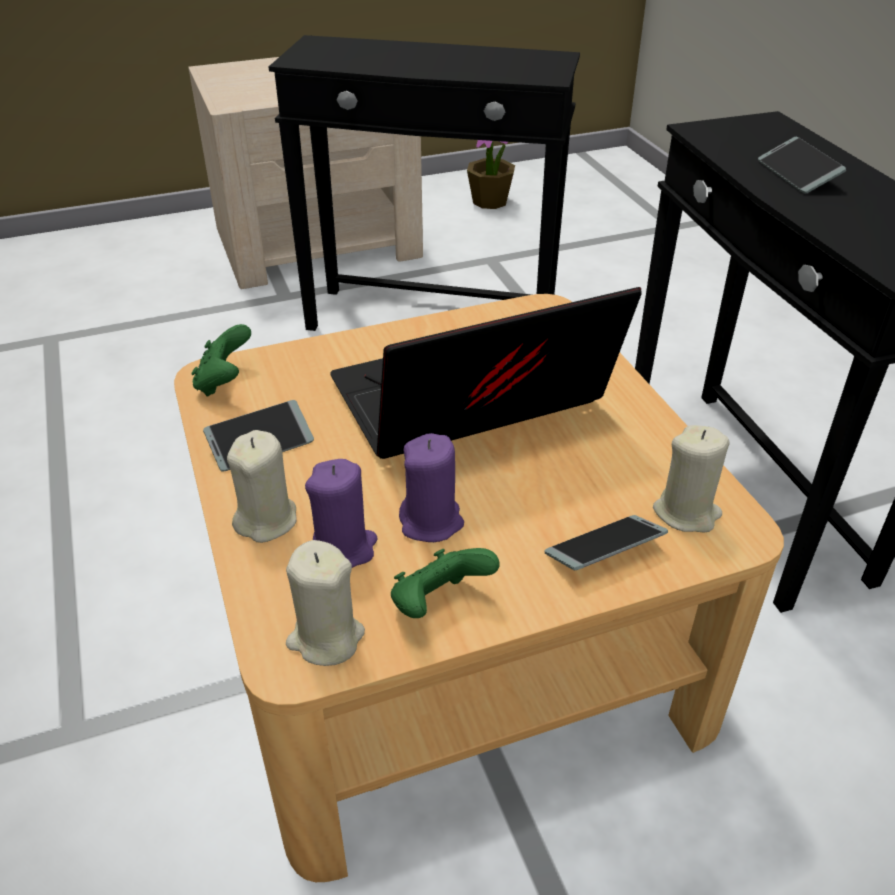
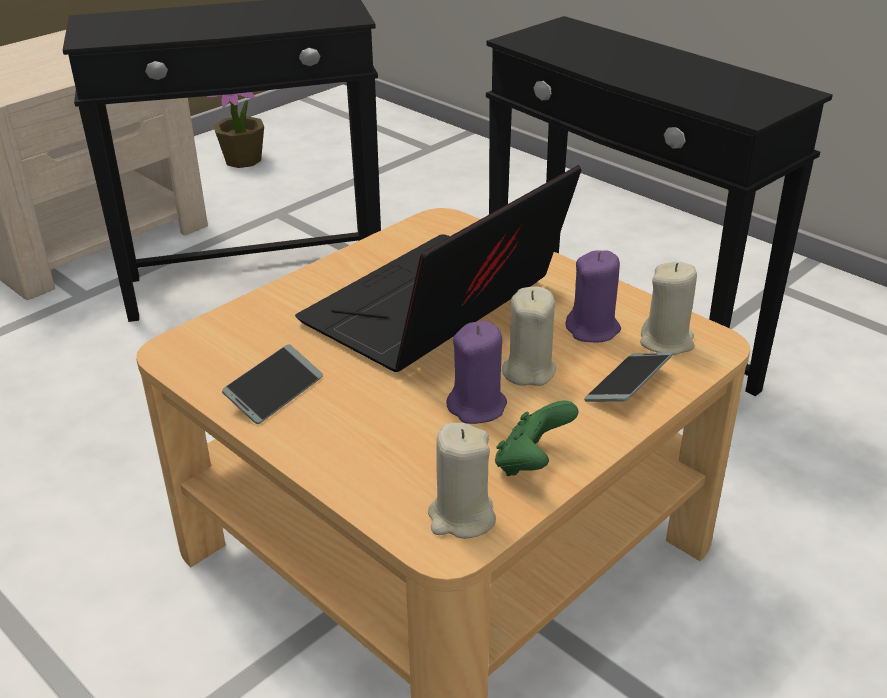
camera: 25 degrees left, 5 degrees down
(224, 382) = (194, 352): green game controller -> none
(266, 520) = (333, 449): beige candle -> beige candle (528, 370)
(343, 548) = (420, 449): purple candle -> purple candle (593, 329)
(797, 174) = (620, 61): phone -> none

